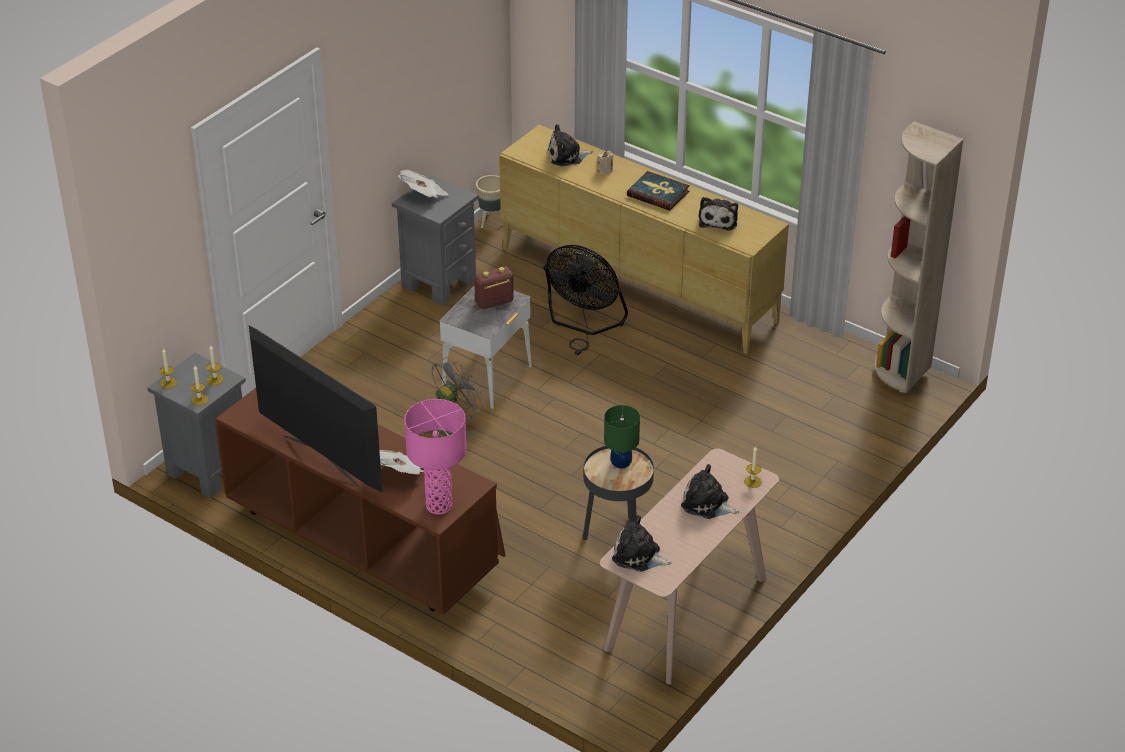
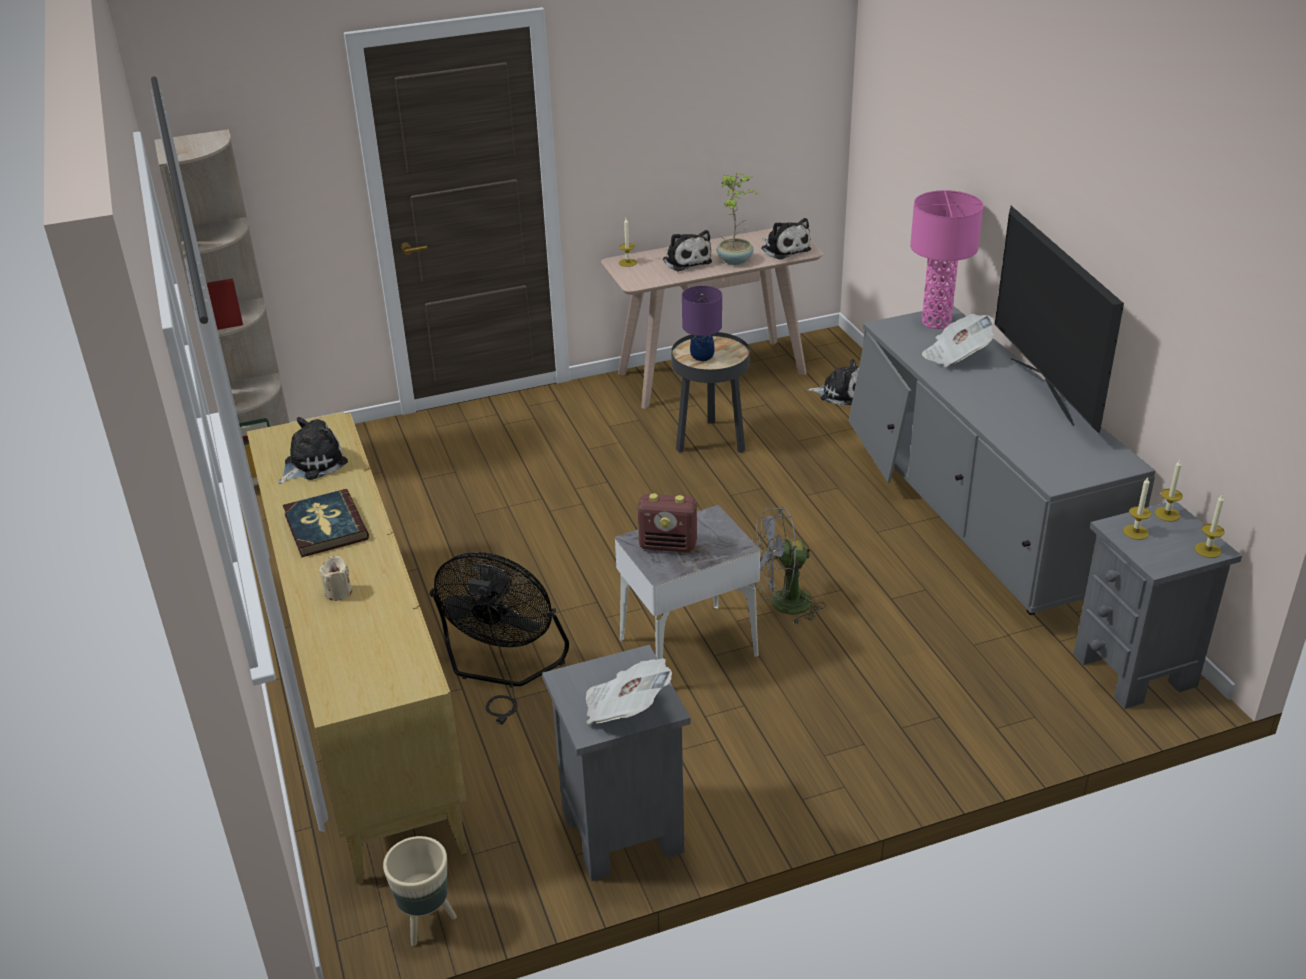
camera: 145 degrees left, 5 degrees down
(365, 544) = (973, 520): brown tv stand -> grey tv stand
(567, 156) = (356, 640): plush toy -> plush toy (839, 393)
(580, 324) = (499, 670): black fan -> black fan turned 135 degrees clockwise
(621, 464) = (702, 357): green table lamp -> purple table lamp
(666, 522) = (735, 260): none -> potted plant

